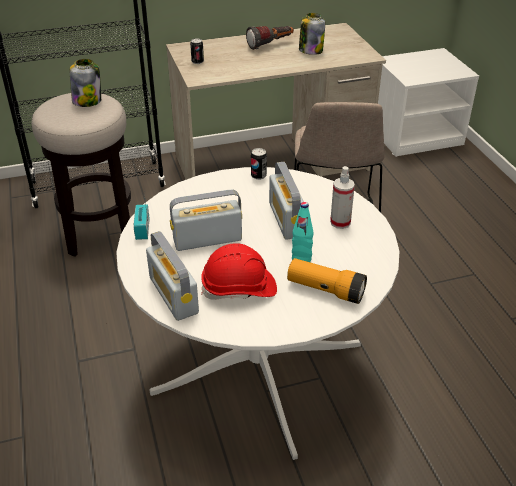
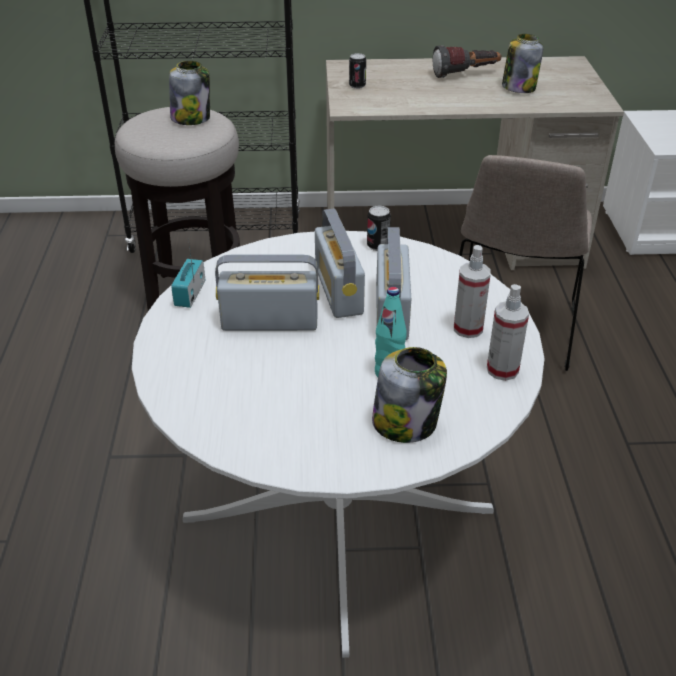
camera: 15 degrees right, 0 degrees up
(173, 295) = (190, 390): radio -> radio (338, 291)
(239, 289) = (283, 398): red hard hat -> none
(325, 290) = (406, 423): flashlight -> jar
(372, 245) = (502, 370): none -> spray bottle

